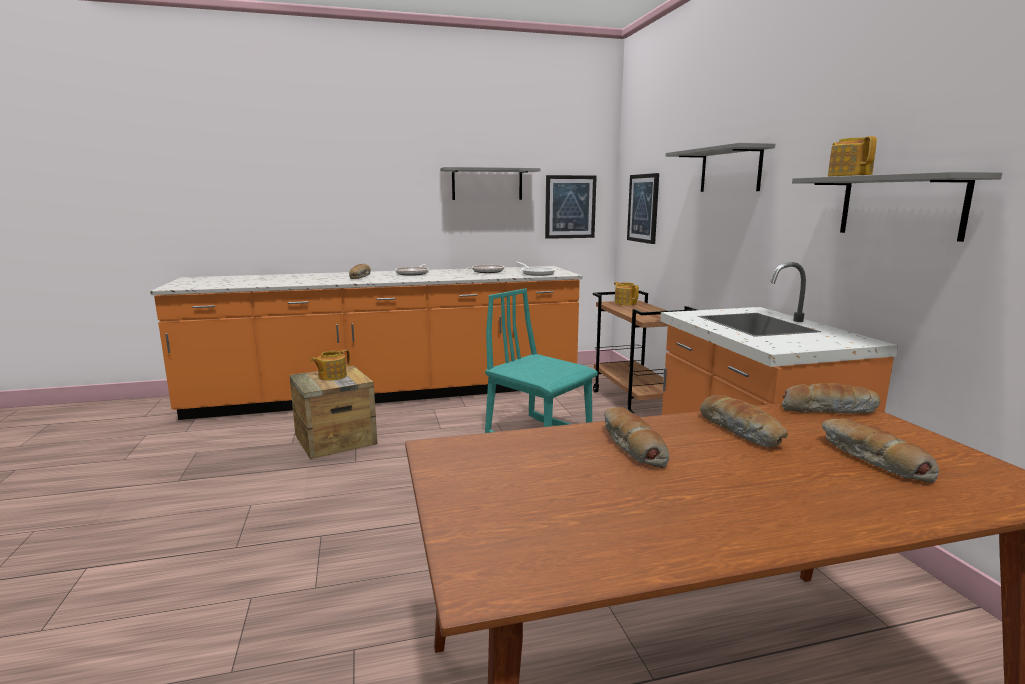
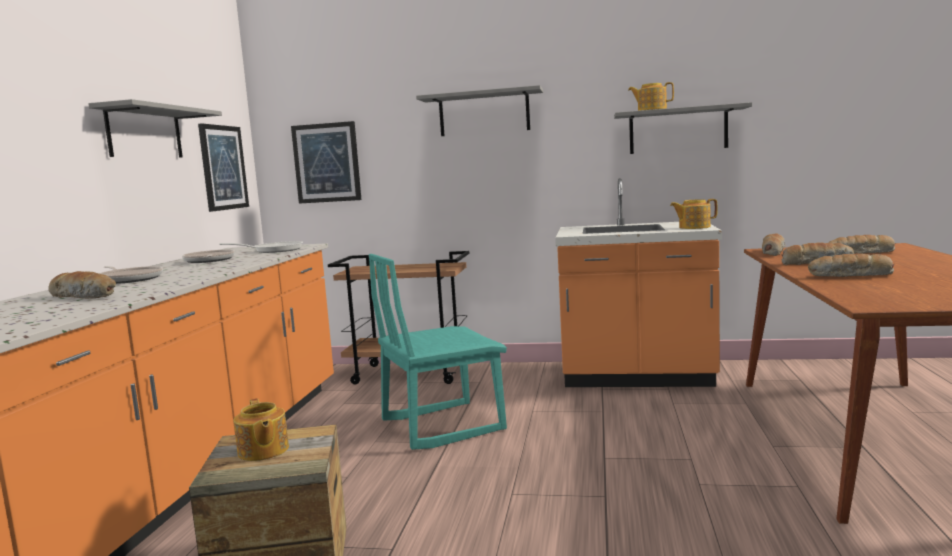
camera: 65 degrees left, 5 degrees down
(625, 303) = (361, 269): teapot -> teapot (693, 227)

